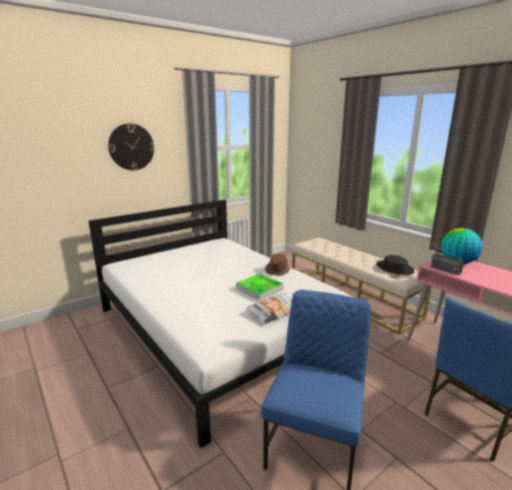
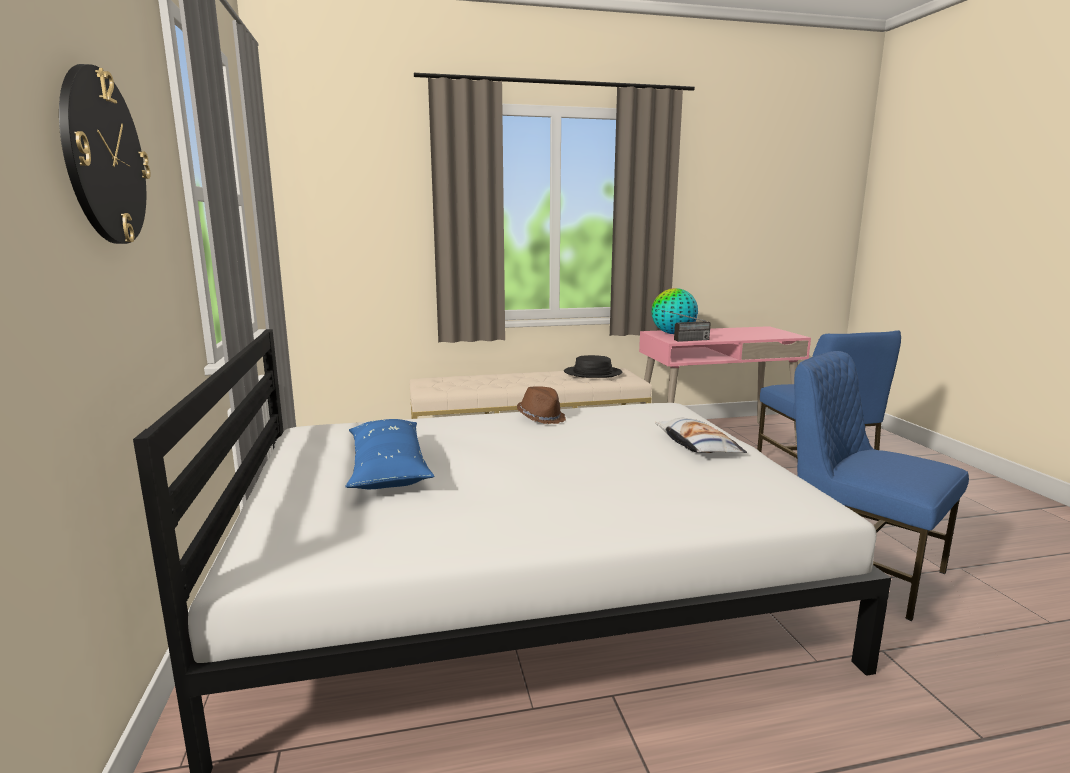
camera: 65 degrees left, 5 degrees down
(194, 260) = (387, 468): none -> blue pillow
(259, 289) = (605, 441): tray -> none

